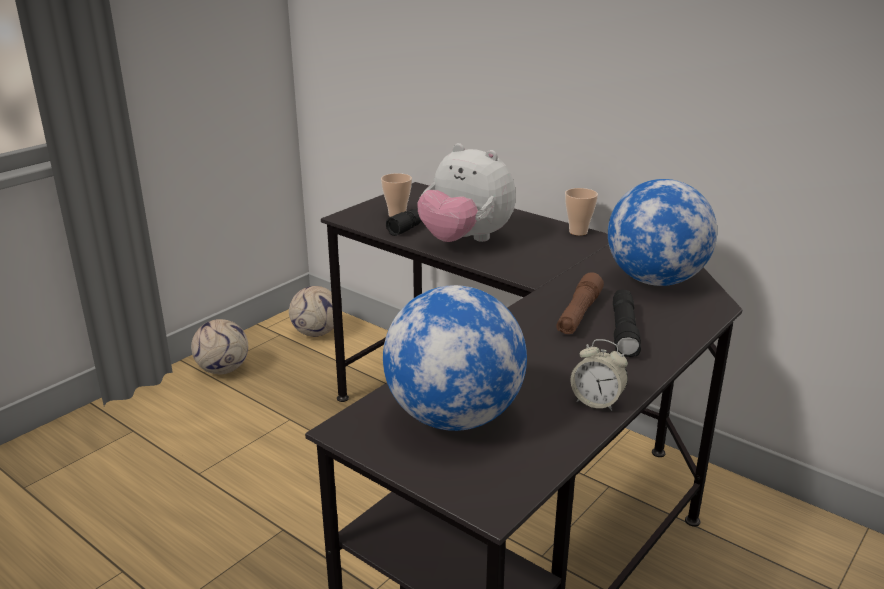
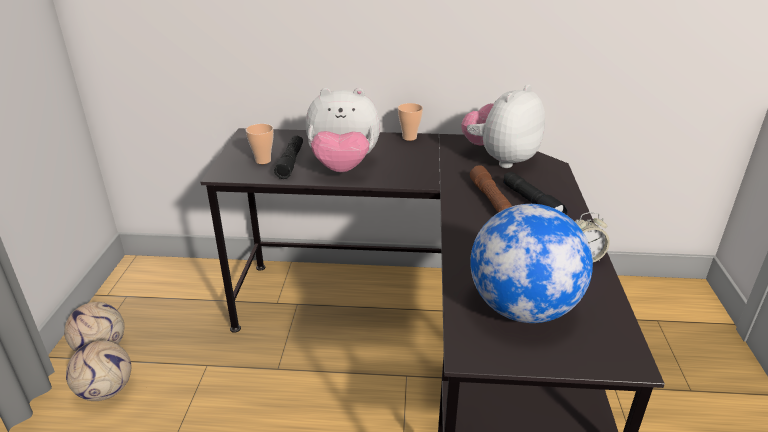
camera: 35 degrees left, 5 degrees up
(317, 333) = (160, 282): football -> football (107, 390)
(655, 281) = (500, 159): globe -> plush toy

